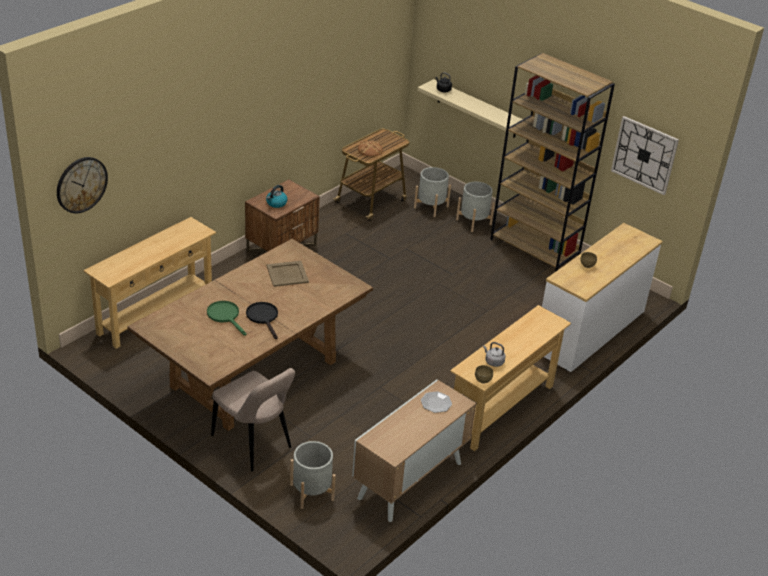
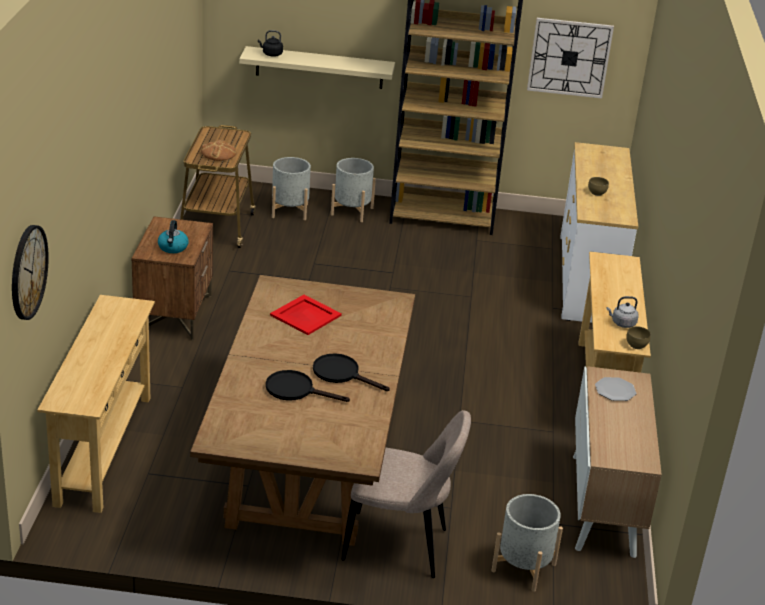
camera: 35 degrees left, 5 degrees down
(225, 316) = (296, 390): green frying pan -> black frying pan
(287, 274) = (306, 315): beige tray -> red tray

